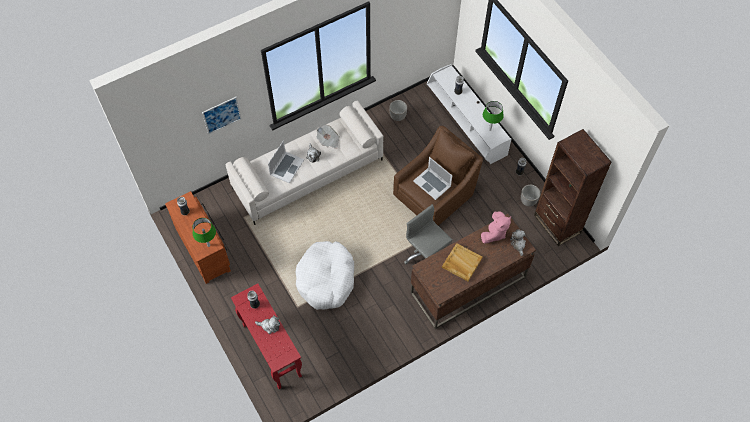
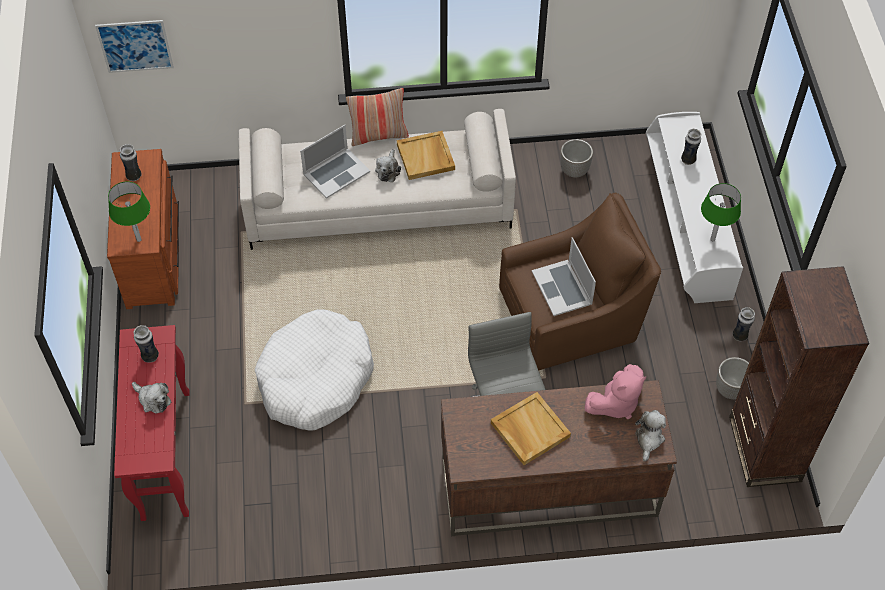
camera: 25 degrees right, 5 degrees down
(222, 115) = (248, 38): picture -> picture (135, 46)
(297, 138) = (378, 135): none -> pillow
(328, 141) = (426, 157): newspaper -> beige tray

